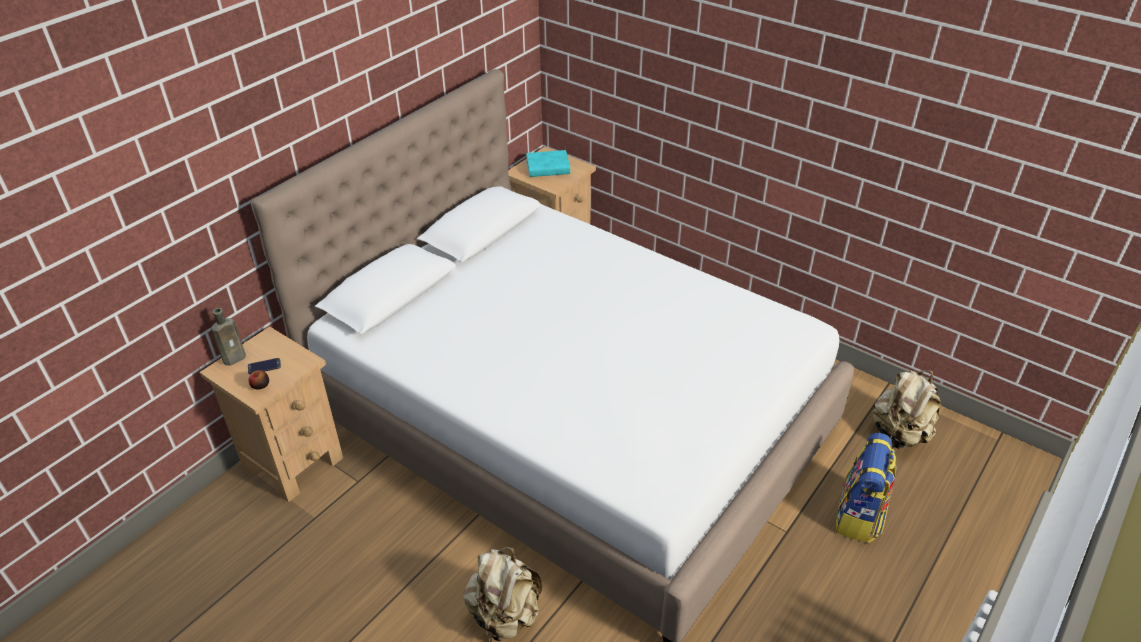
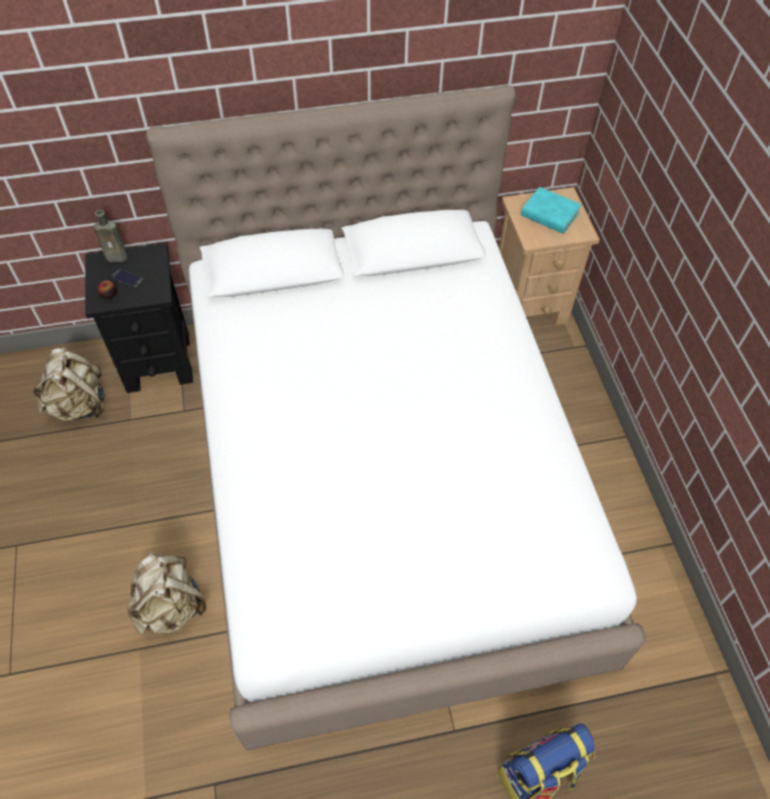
camera: 40 degrees right, 15 degrees up
(295, 463) = (159, 363): beige nightstand -> black nightstand
(900, 434) = (675, 732): beige backpack -> beige backpack (79, 405)

